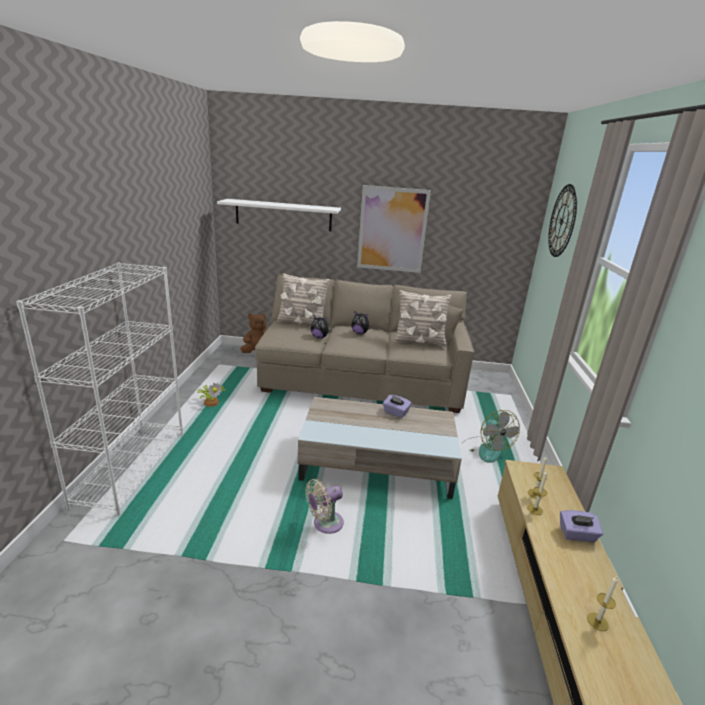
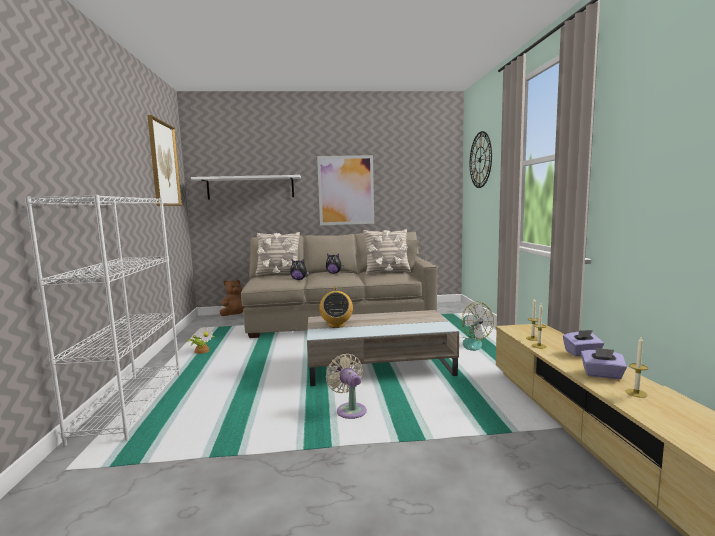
camera: 10 degrees left, 15 degrees down
(185, 192) = (164, 164): none -> picture
(325, 524) = (350, 410): beige fan -> beige fan turned 105 degrees clockwise
(337, 419) = (336, 325): none -> radio
(395, 412) = (387, 316): purple tissue box -> purple tissue box (602, 374)

